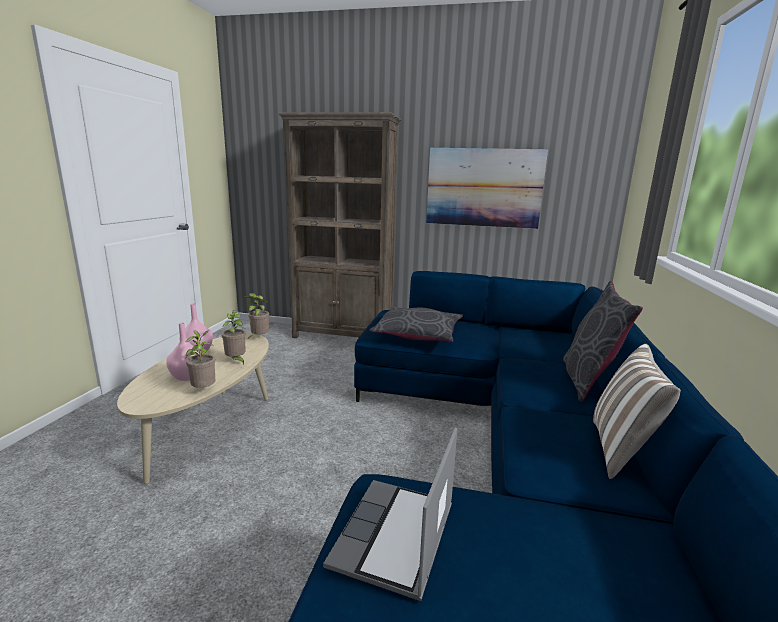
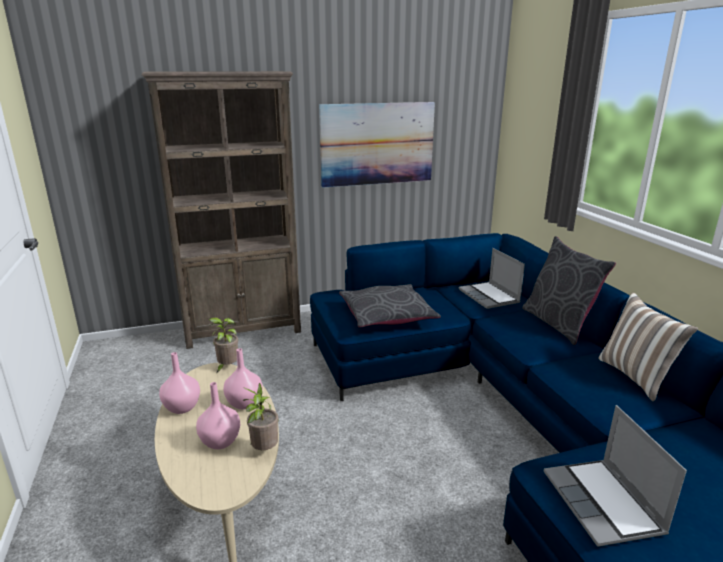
camera: 30 degrees left, 5 degrees up
(236, 361) = (245, 403): potted plant -> pink vase
(541, 343) = (489, 296): none -> laptop

